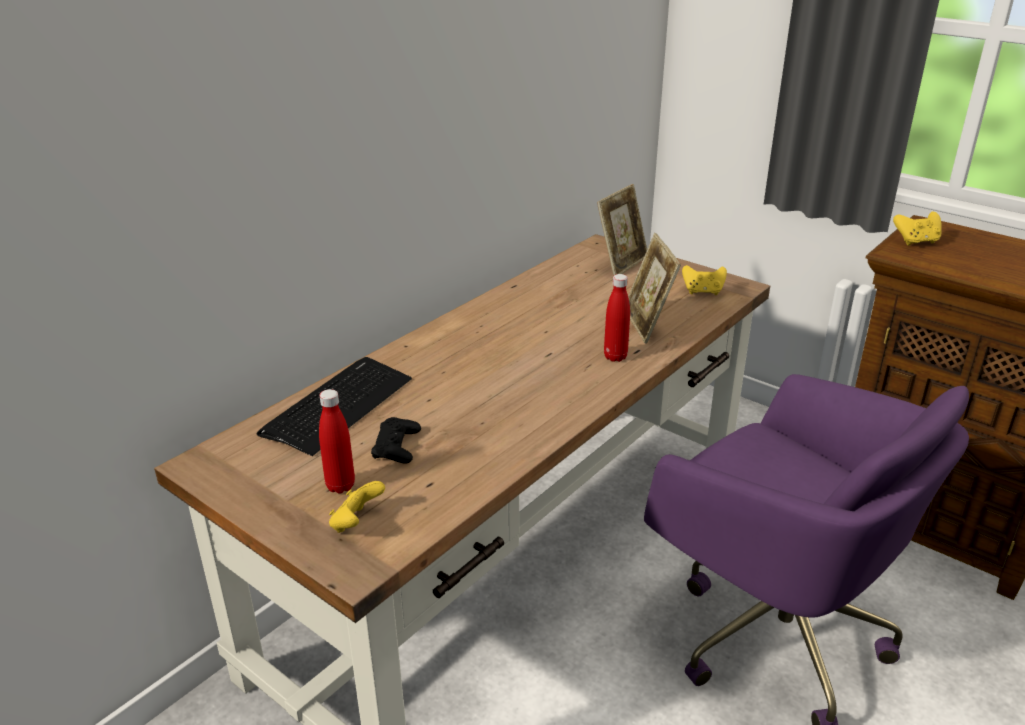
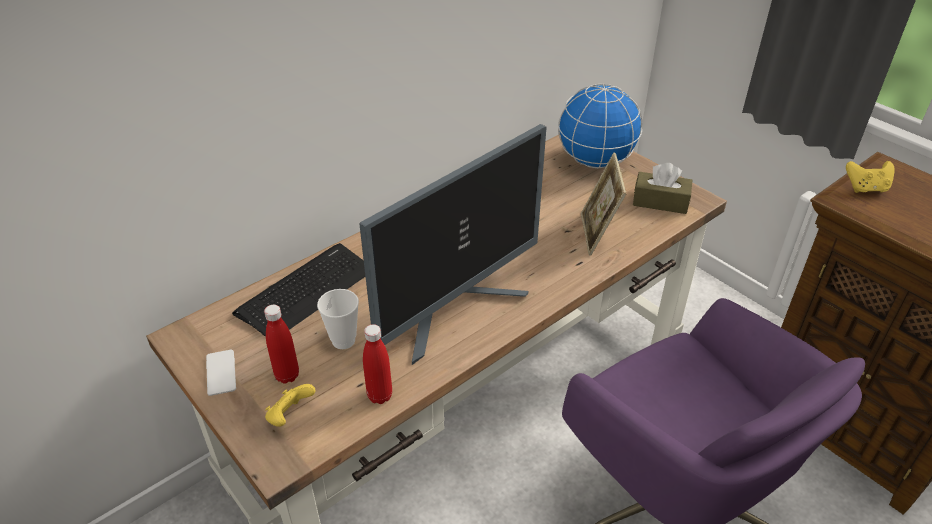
camera: 10 degrees right, 10 degrees up
(259, 492) = (221, 373): none -> phone
(397, 446) = (343, 340): black game controller -> cup
(516, 404) = (456, 309): none -> monitor
(615, 357) = (558, 267): red bottle -> red bottle (380, 396)
(621, 264) = (595, 161): picture frame -> globe
(702, 292) = (660, 202): yellow game controller -> brown tissue box

